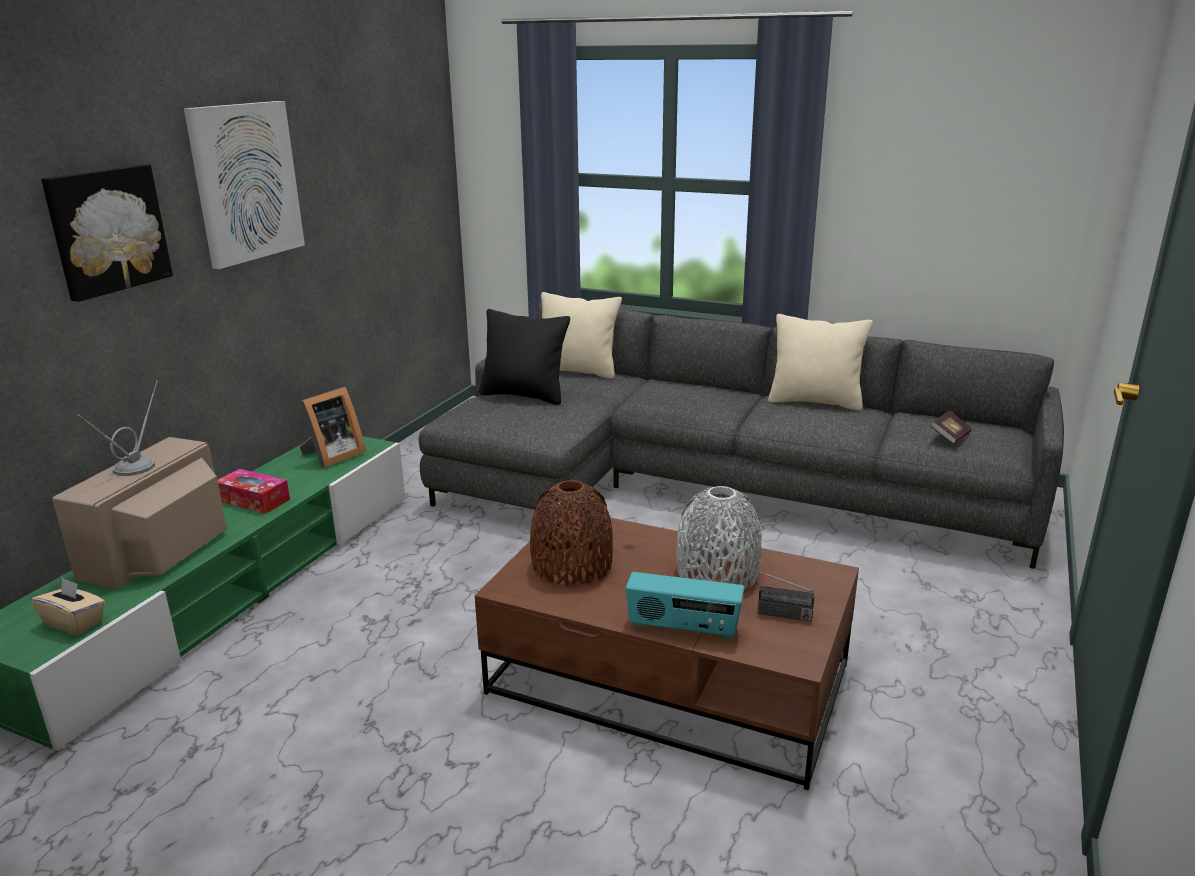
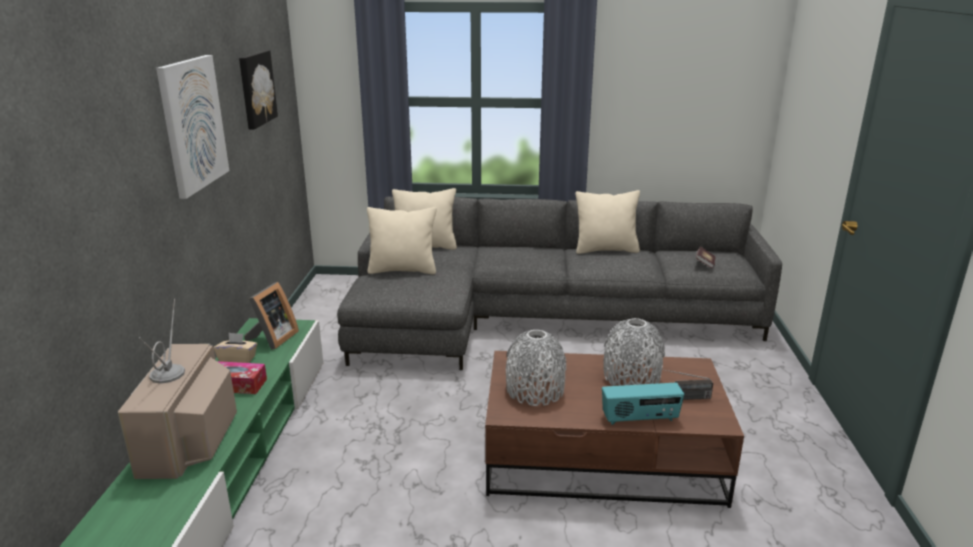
camera: 20 degrees left, 0 degrees up
(75, 623) = (166, 513): beige tissue box -> beige tissue box (238, 359)
(107, 230) = (120, 177): picture -> picture (256, 88)
(524, 395) = (403, 270): black pillow -> beige pillow
(572, 565) = (535, 390): brown vase -> grey vase

